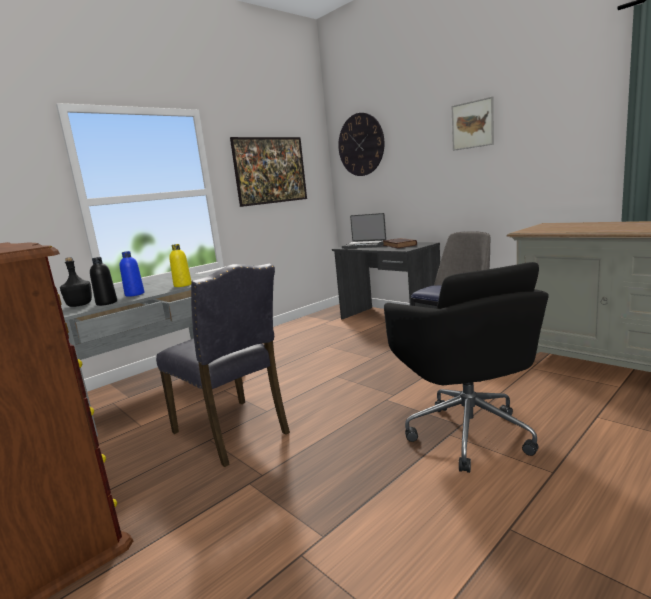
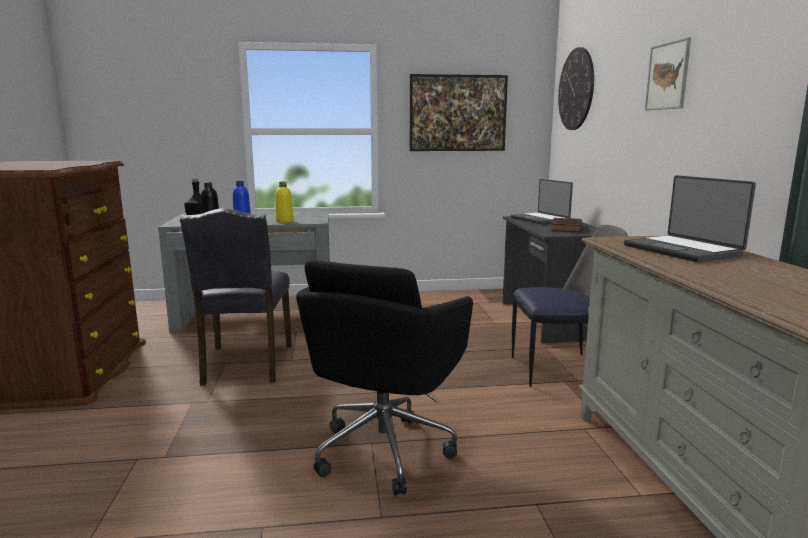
camera: 35 degrees right, 0 degrees up
(582, 226) = (683, 250): none -> laptop

